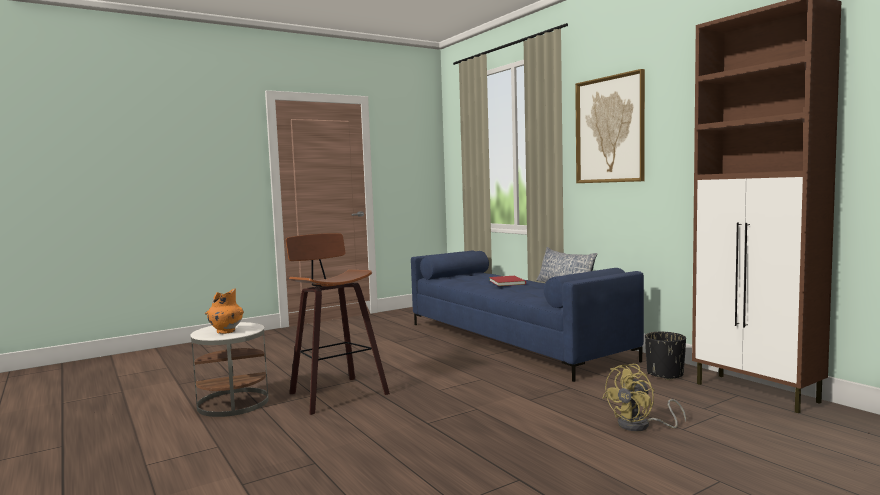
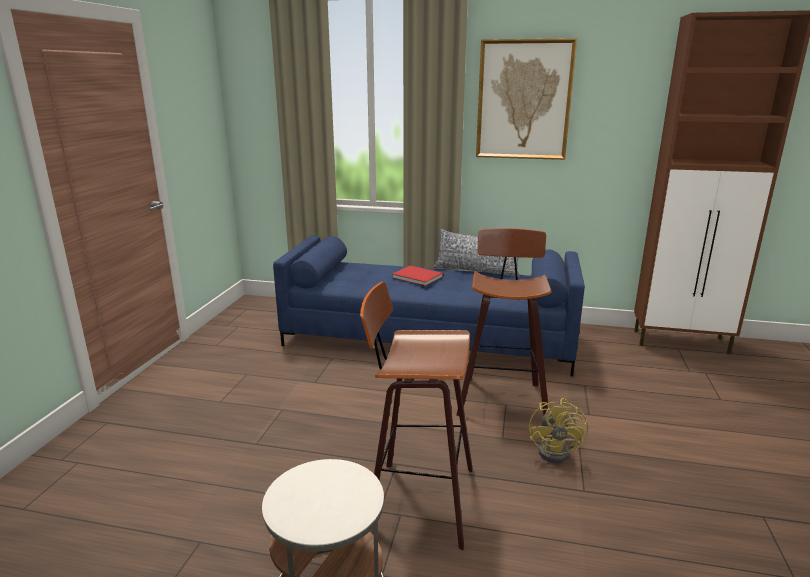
camera: 45 degrees left, 15 degrees up
(225, 331) = (336, 503): orange vase -> none
(487, 375) = (501, 397): none -> stool
(641, 426) = (699, 408): yellow fan -> yellow fan (558, 451)
(665, 374) = (606, 342): black planter -> none

